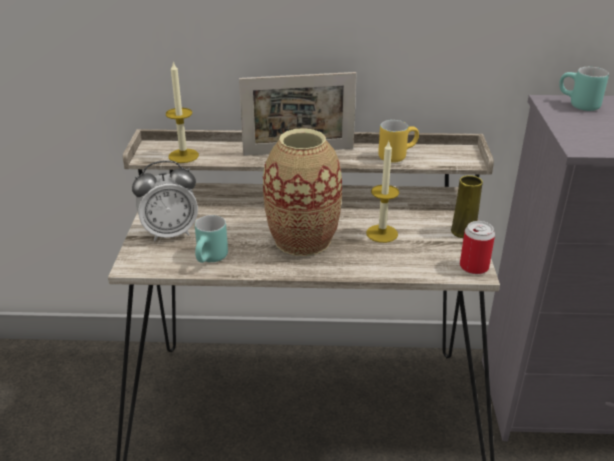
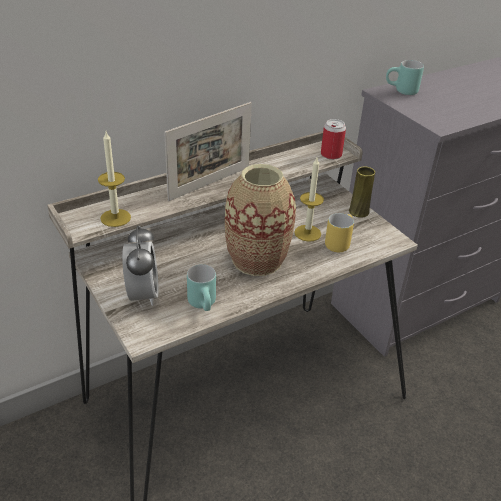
camera: 35 degrees left, 5 degrees up
(170, 233) = (143, 294): alarm clock -> alarm clock turned 45 degrees counterclockwise
(396, 155) = (286, 164): yellow mug -> yellow mug (337, 242)
(474, 267) = (391, 237): can -> can (331, 155)

